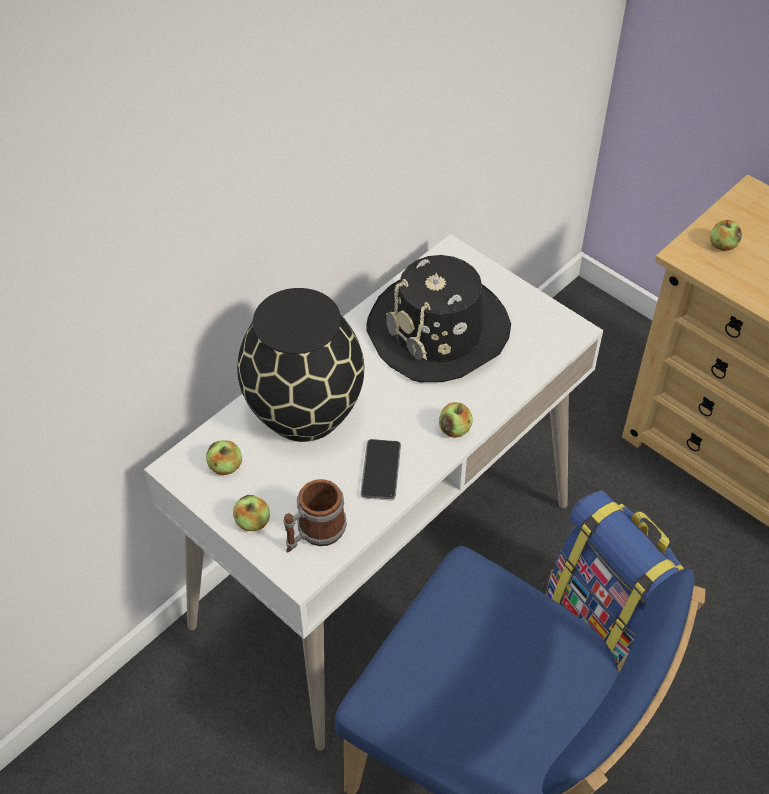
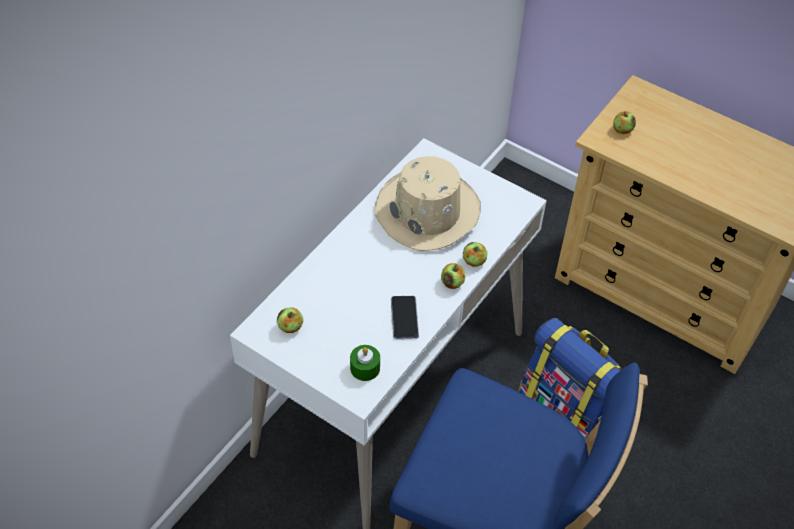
camera: 10 degrees left, 0 degrees up
(252, 522) = (318, 365): apple -> apple (474, 261)
(303, 412) = (339, 281): black vase -> none
(314, 533) = (365, 368): mug -> green candle
(439, 331) = (428, 212): black hat -> beige hat

